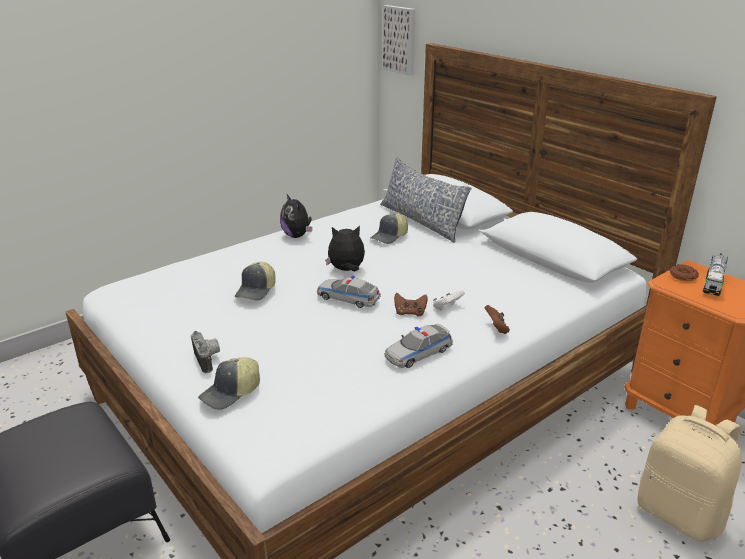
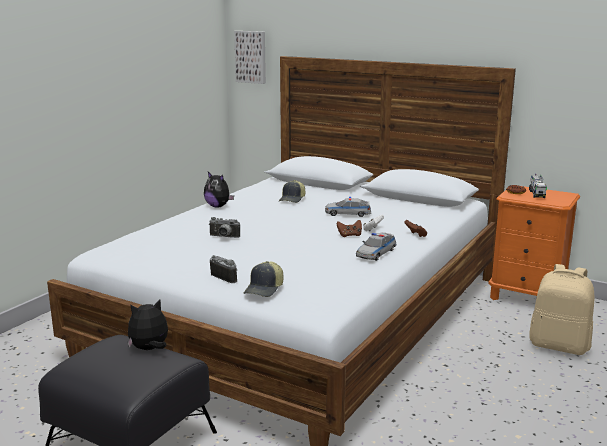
camera: 20 degrees left, 10 degrees down
(257, 290) = (223, 237): cap -> camera
(346, 270) = (279, 220): plush toy -> plush toy (150, 349)
(348, 298) = (297, 233): toy car -> toy car (348, 214)
(421, 221) = (307, 188): pillow -> none

